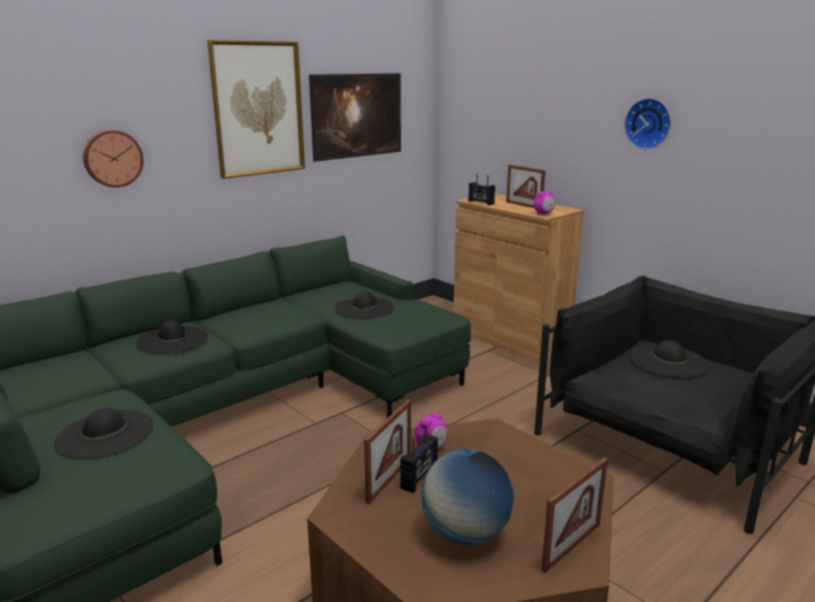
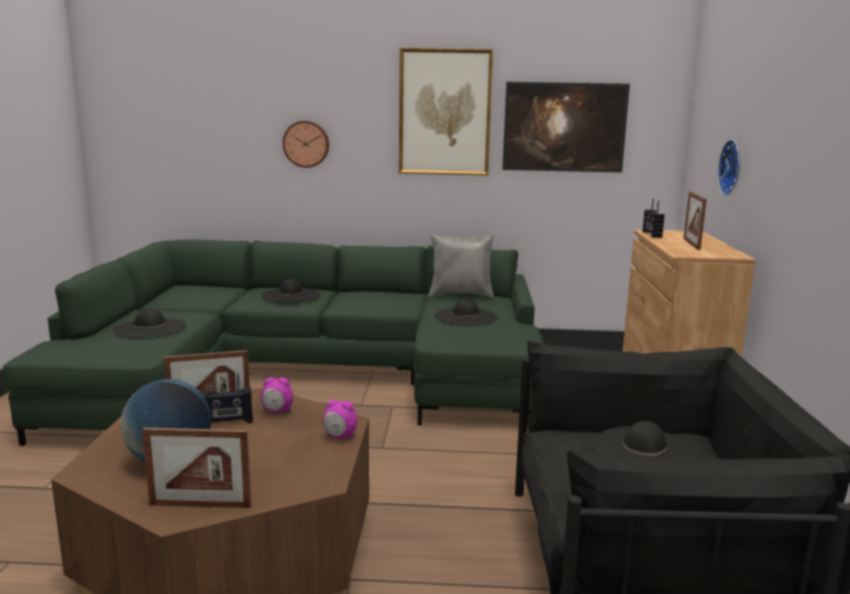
camera: 45 degrees right, 5 degrees down
(315, 290) = (461, 295): none -> grey pillow
(543, 214) = (684, 253): alarm clock -> alarm clock (340, 437)
(649, 123) = (819, 140): wall clock -> wall clock (733, 167)

